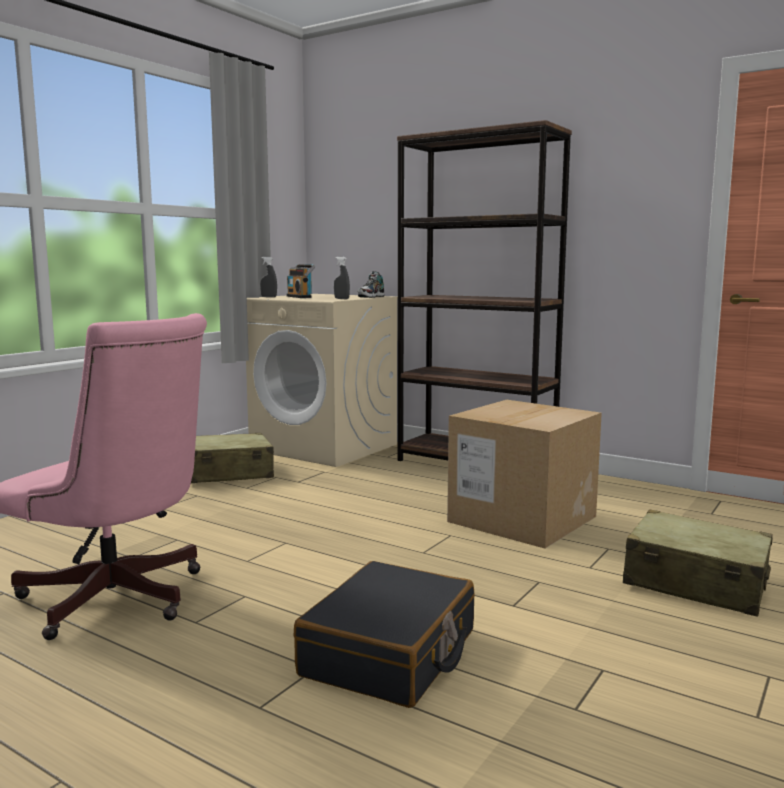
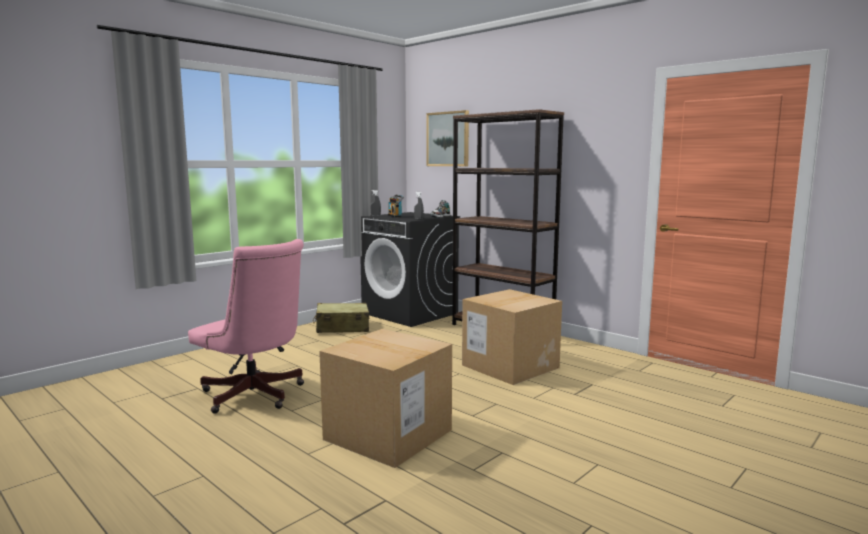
camera: 10 degrees right, 0 degrees up
(325, 447) = (410, 313): beige washing machine -> black washing machine
(376, 179) = (448, 139): none -> picture
(390, 654) = (388, 434): black suitcase -> cardboard box
(695, 583) = (593, 411): beige suitcase -> none

